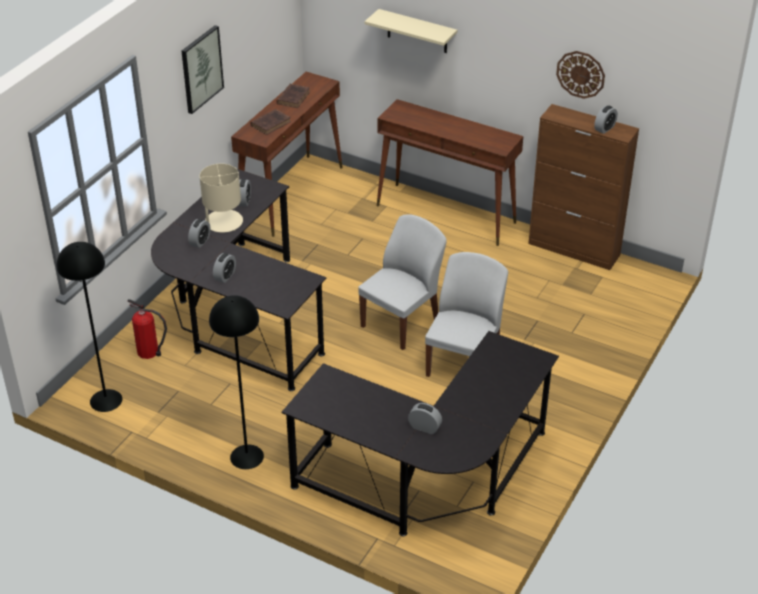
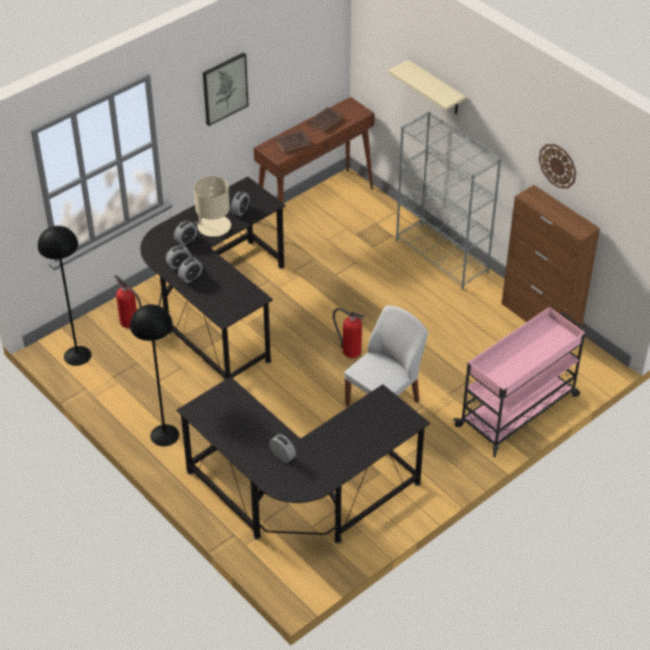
camera: 20 degrees right, 5 degrees up
(401, 323) = (350, 350): white chair -> fire extinguisher
(446, 214) = (442, 257): brown console table -> grey bookcase
(601, 337) = (518, 410): none -> pink cart
(604, 128) = (567, 221): alarm clock -> alarm clock (179, 264)

